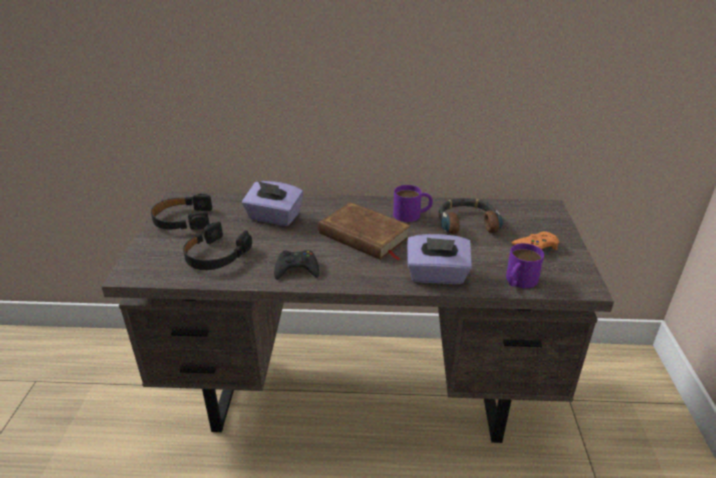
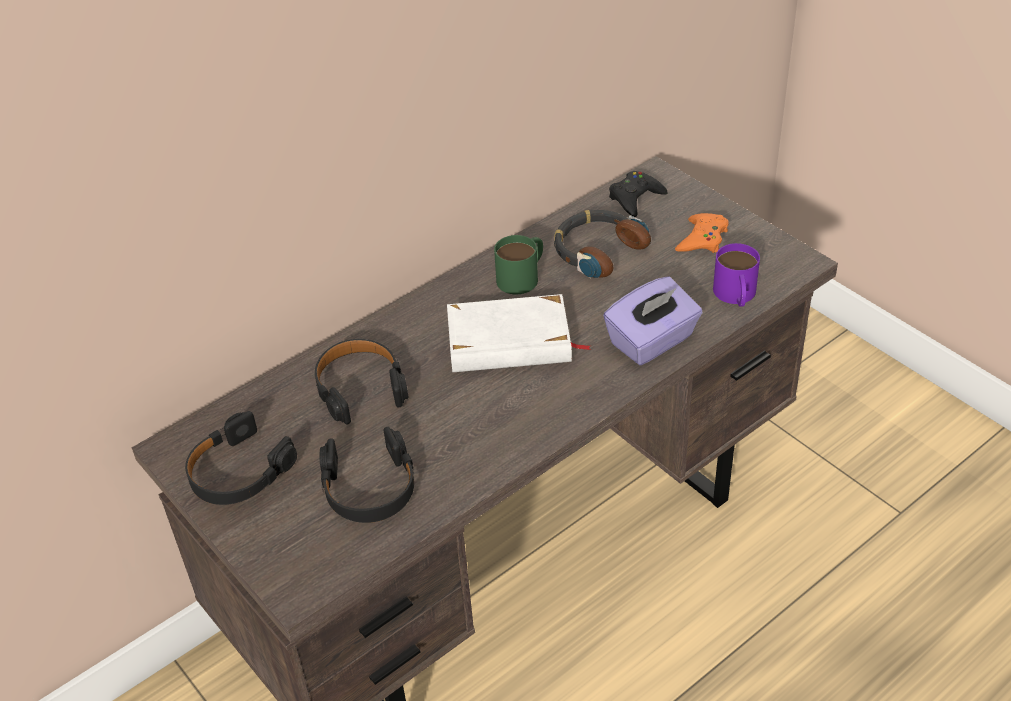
camera: 40 degrees left, 10 degrees up
(274, 217) = (360, 387): purple tissue box -> black headphones
(297, 269) = (496, 436): black game controller -> black game controller (635, 198)
(364, 236) = (509, 342): brown book -> white book
(412, 214) = (523, 276): purple mug -> green mug

